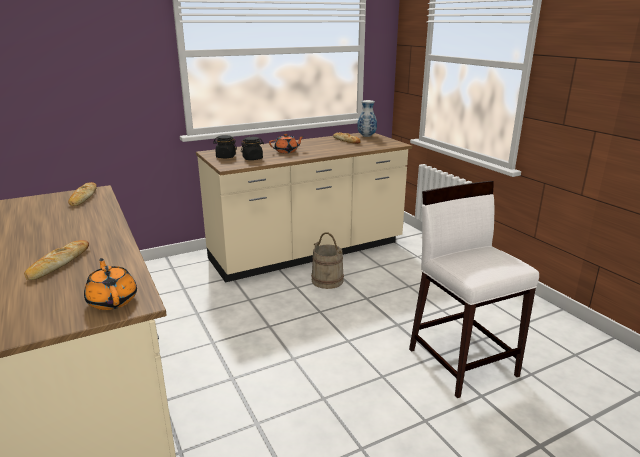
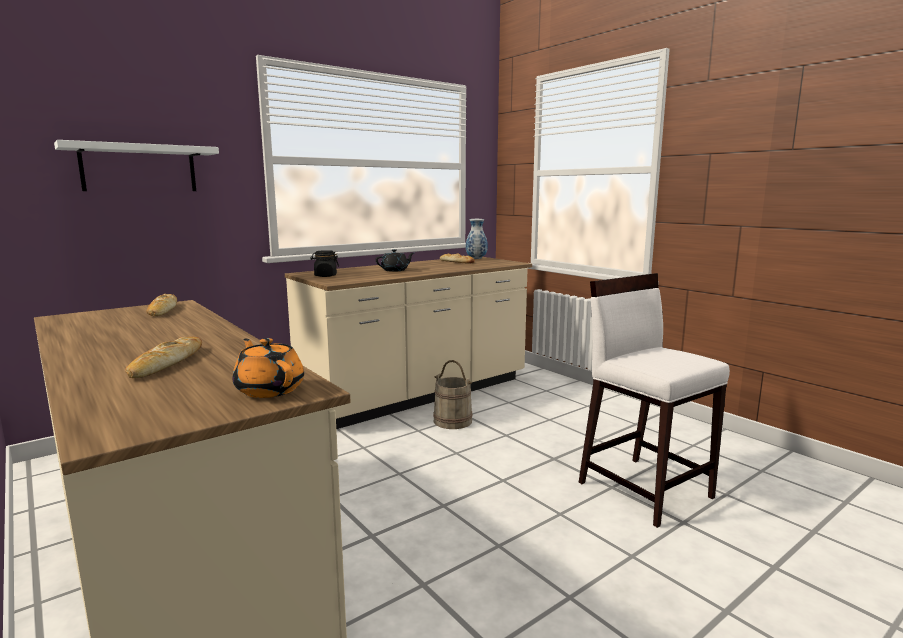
camera: 10 degrees left, 10 degrees down
(76, 68) = (139, 168): none -> white shelf
(253, 158) = (359, 276): black jar -> none
(286, 151) = (395, 270): orange teapot -> black teapot

